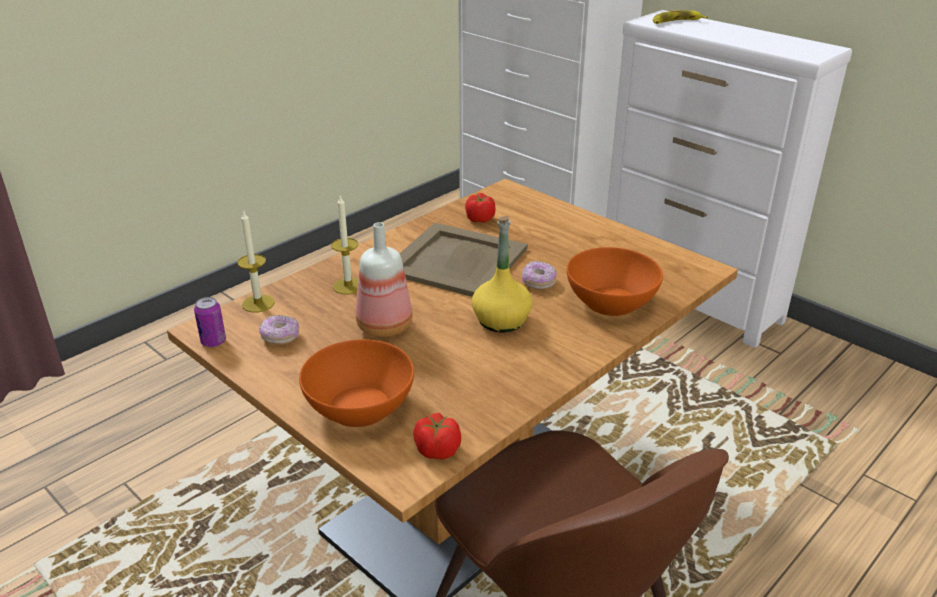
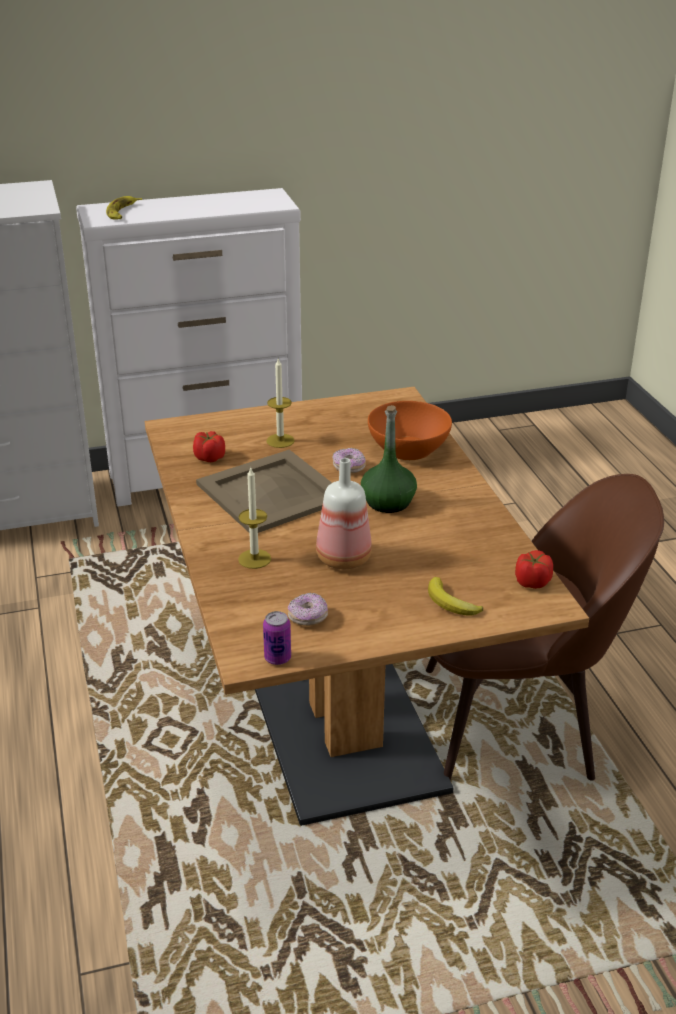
camera: 60 degrees left, 0 degrees up
(258, 303) = (233, 617): candle -> candle (280, 441)
(359, 407) = (451, 602): orange bowl -> banana
(501, 320) = (388, 502): yellow bottle -> green bottle

